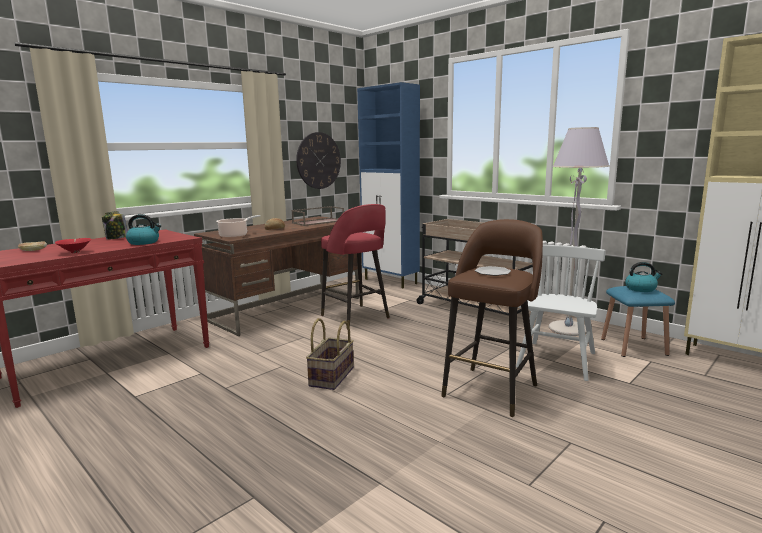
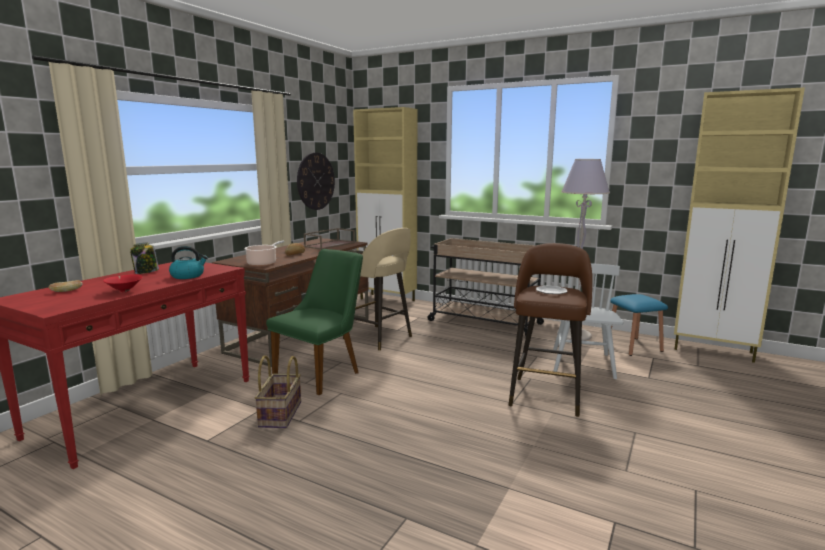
camera: 15 degrees left, 0 degrees up
(280, 345) = (323, 372): none -> green chair
(332, 377) = (398, 398): basket -> basket (281, 414)
(356, 317) = (379, 338): red stool -> beige stool
(391, 281) = (388, 300): blue cabinet -> beige cabinet
(641, 289) = (639, 297): kettle -> none

